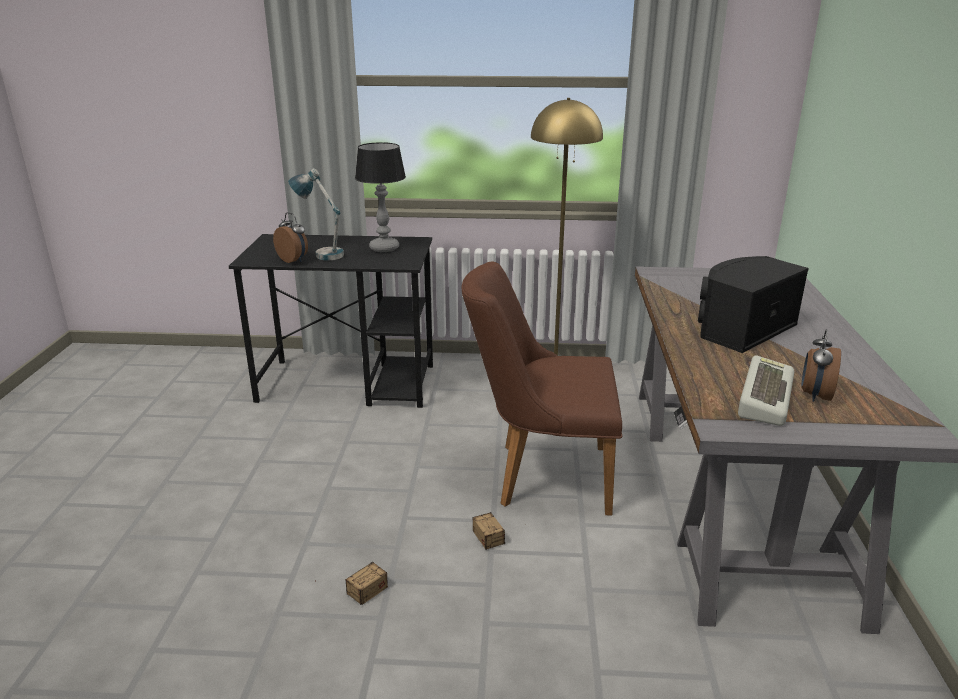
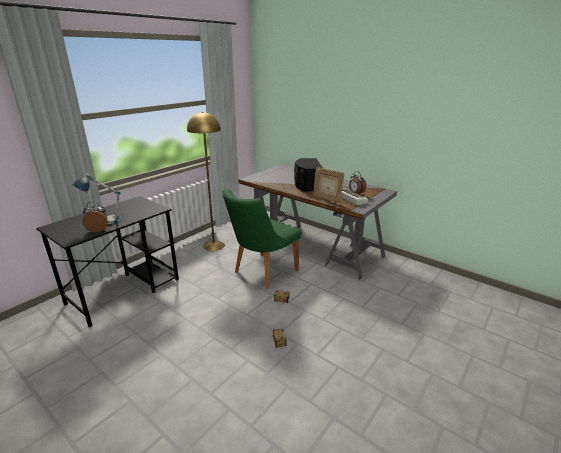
camera: 55 degrees left, 0 degrees up
(383, 248) = (130, 208): table lamp -> none
(541, 475) = (261, 273): brown chair -> green chair
(708, 372) = (327, 199): none -> picture frame

